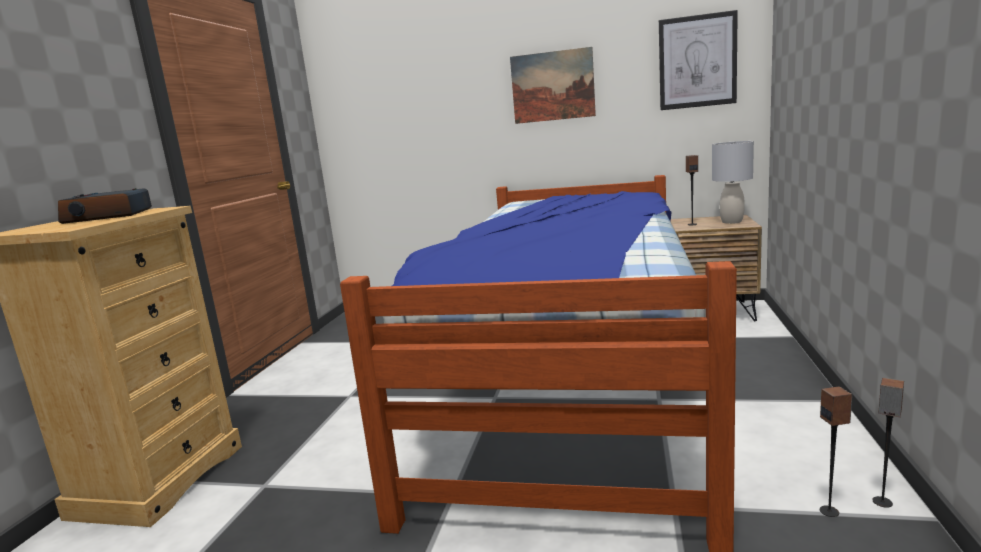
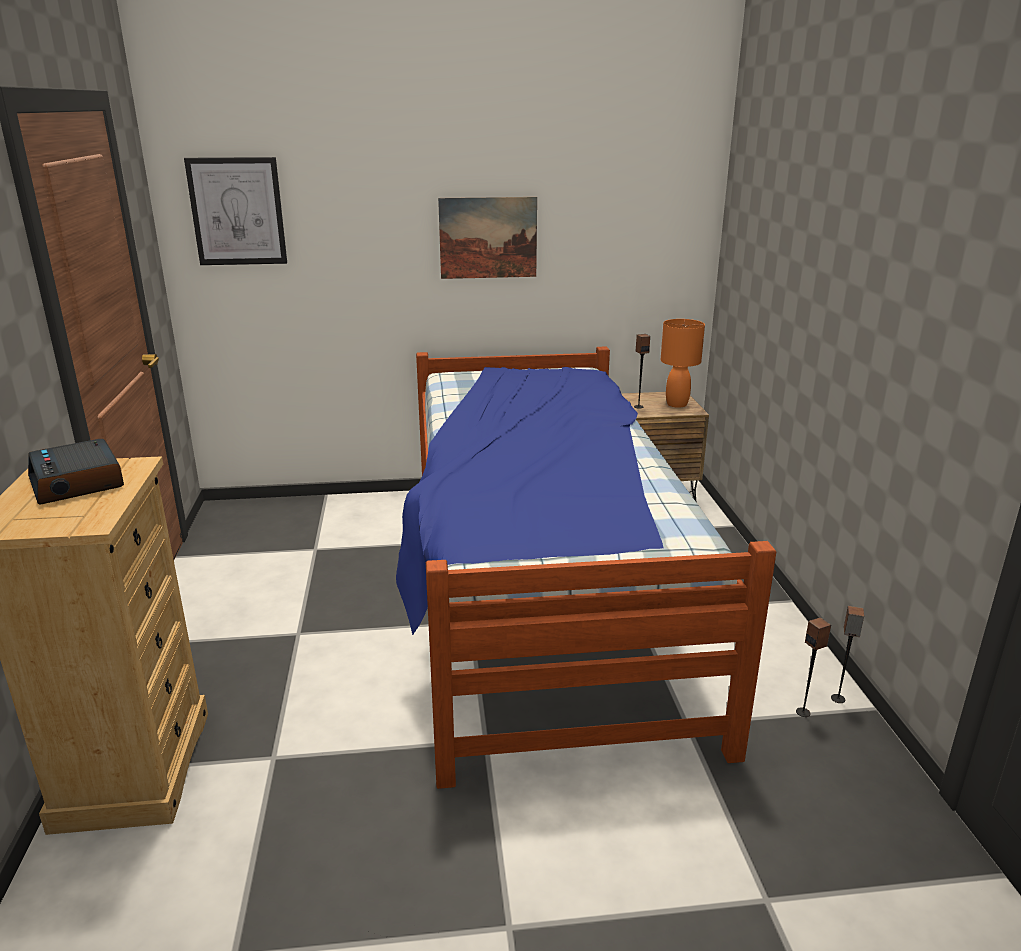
camera: 20 degrees left, 10 degrees up
(697, 62) = (649, 226): picture -> picture (237, 211)
(732, 221) = (677, 404): grey table lamp -> orange table lamp

